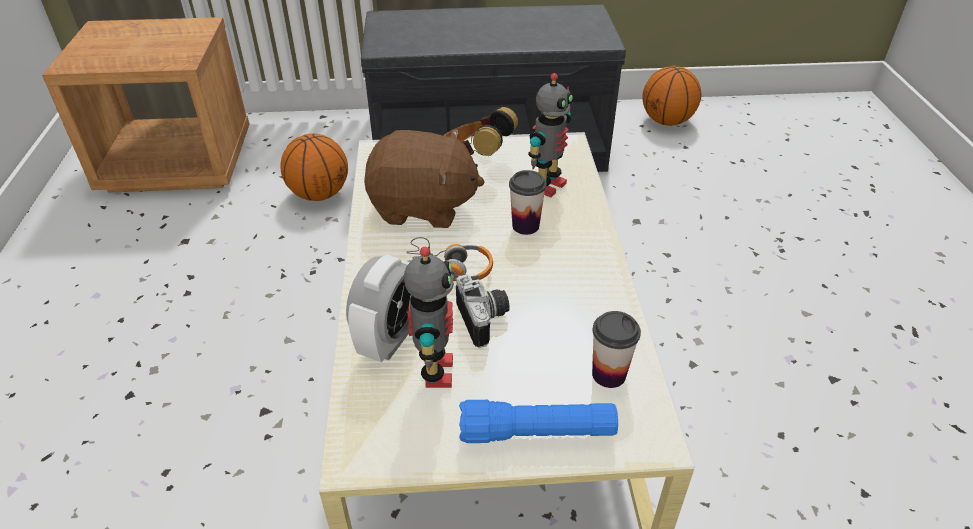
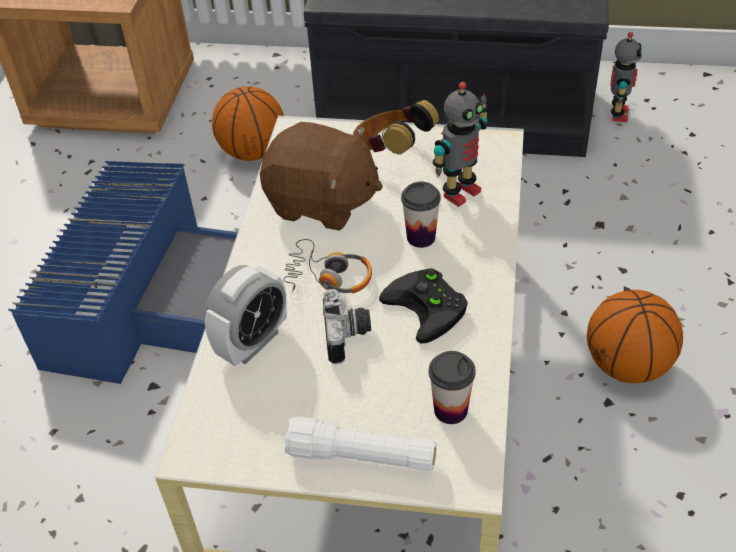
camera: 15 degrees right, 5 degrees up
(244, 328) = (149, 296): none -> blue storage box
(435, 372) = (285, 382): toy robot -> toy robot (617, 114)
(537, 433) = (362, 457): blue flashlight -> white flashlight
(555, 285) = (430, 308): none -> black game controller
(667, 121) = (680, 97): basketball -> basketball (627, 366)

